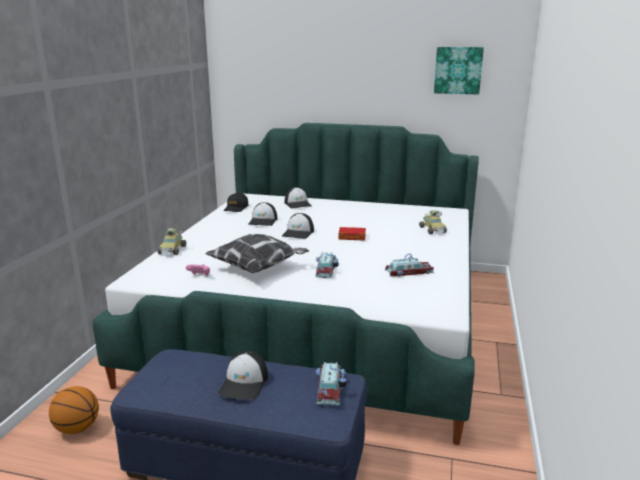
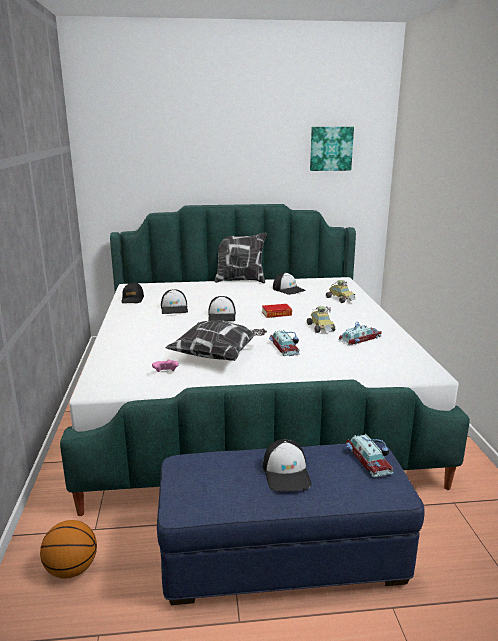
camera: 20 degrees left, 0 degrees up
(172, 250) = (108, 350): toy car -> toy car (321, 328)
(298, 204) = (192, 288): cap -> cap (288, 289)
(349, 201) = (239, 280): none -> pillow

